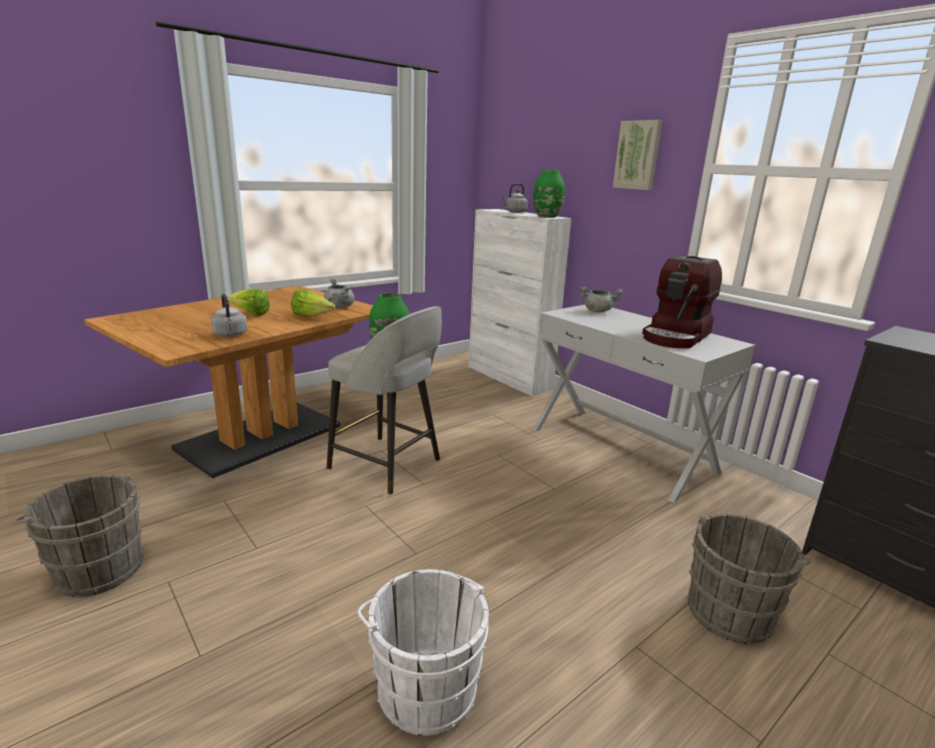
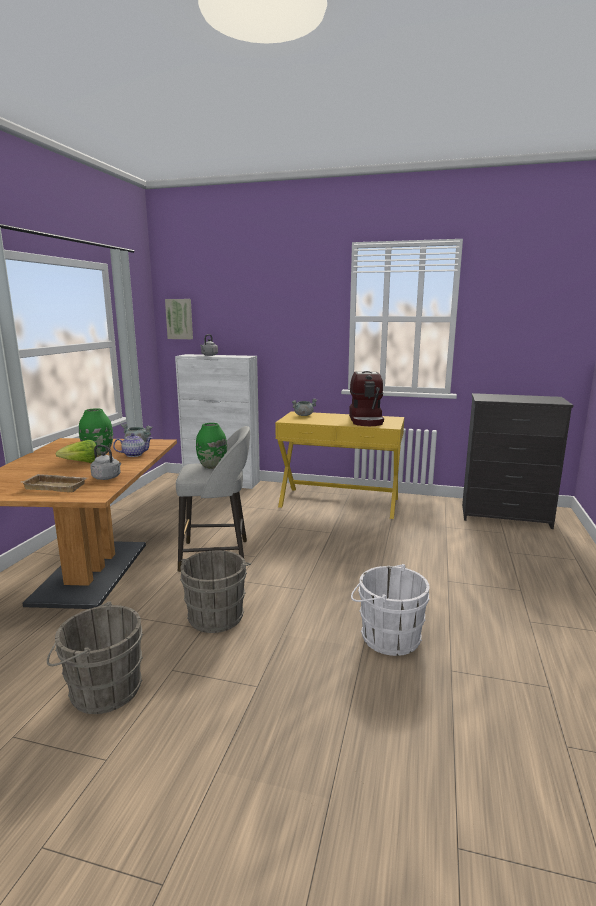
camera: 35 degrees left, 5 degrees down
(176, 332) = (57, 486): none -> beige tray
(311, 316) = (134, 454): lettuce -> teapot
(547, 216) = (242, 356): green vase -> green vase (98, 453)
(621, 450) = (339, 502): white console table -> yellow console table
(638, 155) = (303, 311): picture -> picture (179, 319)
(731, 610) = (464, 552): grey bucket -> grey bucket (217, 615)

